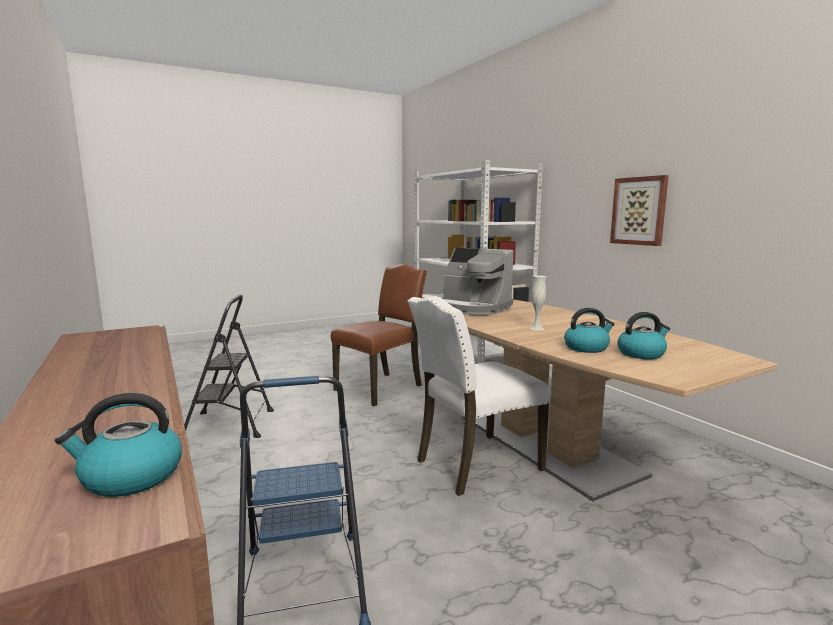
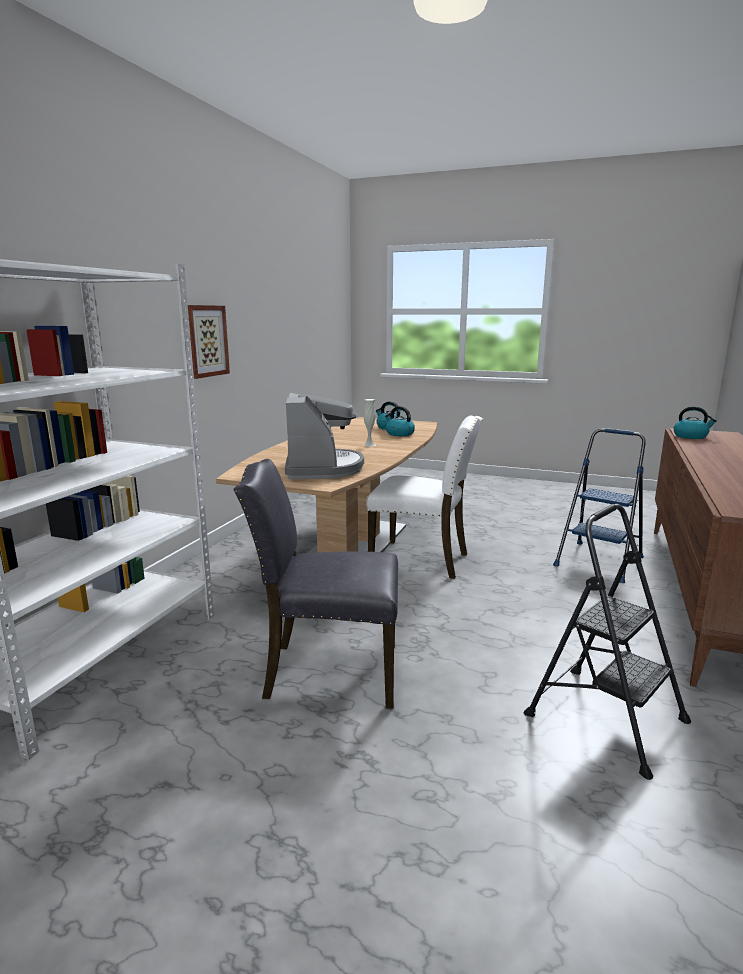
camera: 130 degrees left, 5 degrees up
(381, 387) = (328, 672): brown chair -> grey chair

